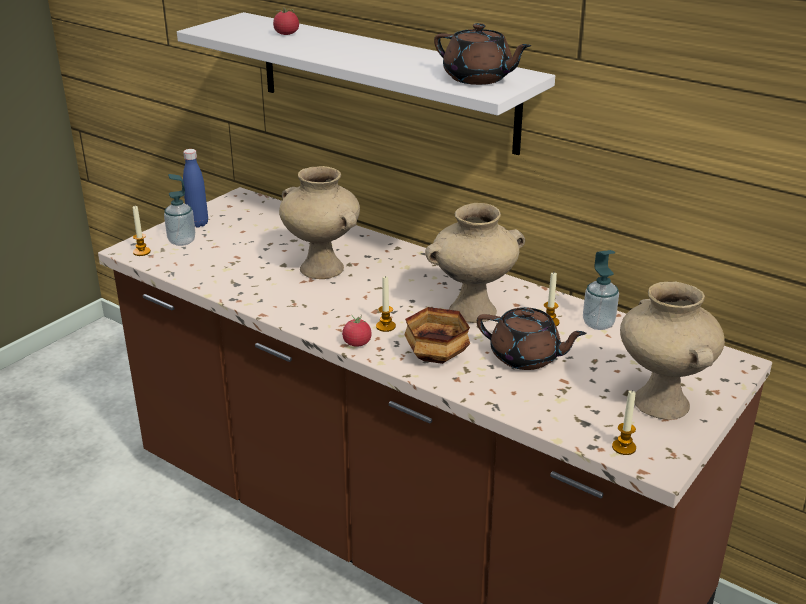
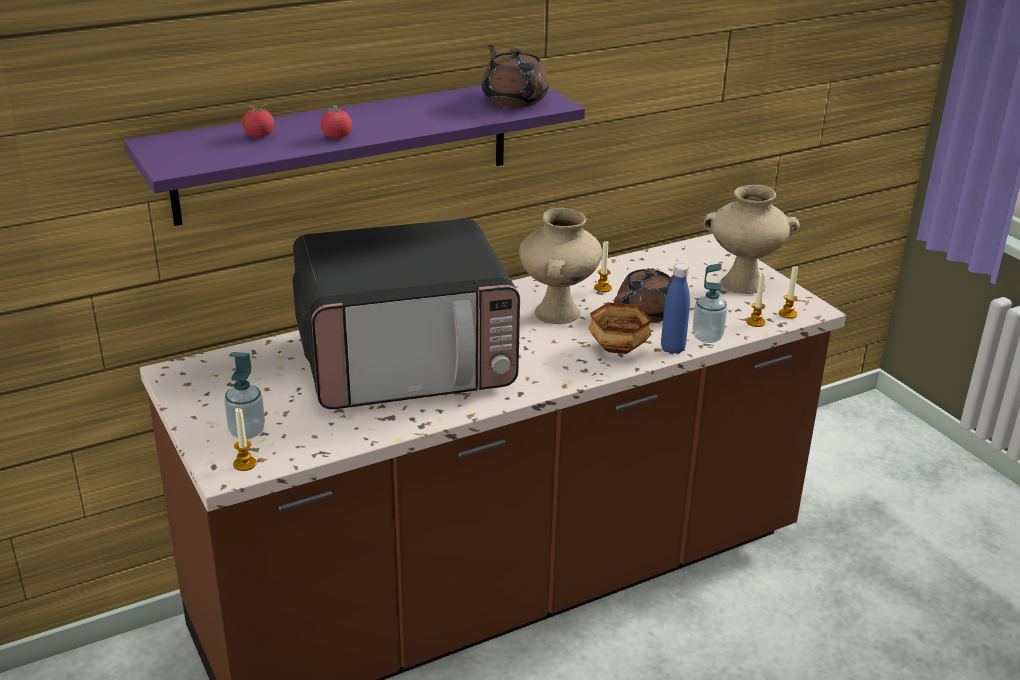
camera: 65 degrees left, 0 degrees up
(198, 224) = (212, 413): blue bottle -> blue bottle (672, 349)
(323, 268) = (407, 362): beige vase -> microwave
(357, 343) = (567, 378): tomato -> tomato (337, 137)
(384, 81) = (345, 150): white shelf -> purple shelf
(385, 326) = (549, 358): candle -> candle (755, 322)
(478, 78) = (514, 99): brown teapot -> brown teapot turned 90 degrees counterclockwise
(598, 324) = (621, 271): soap dispenser -> soap dispenser (707, 337)

